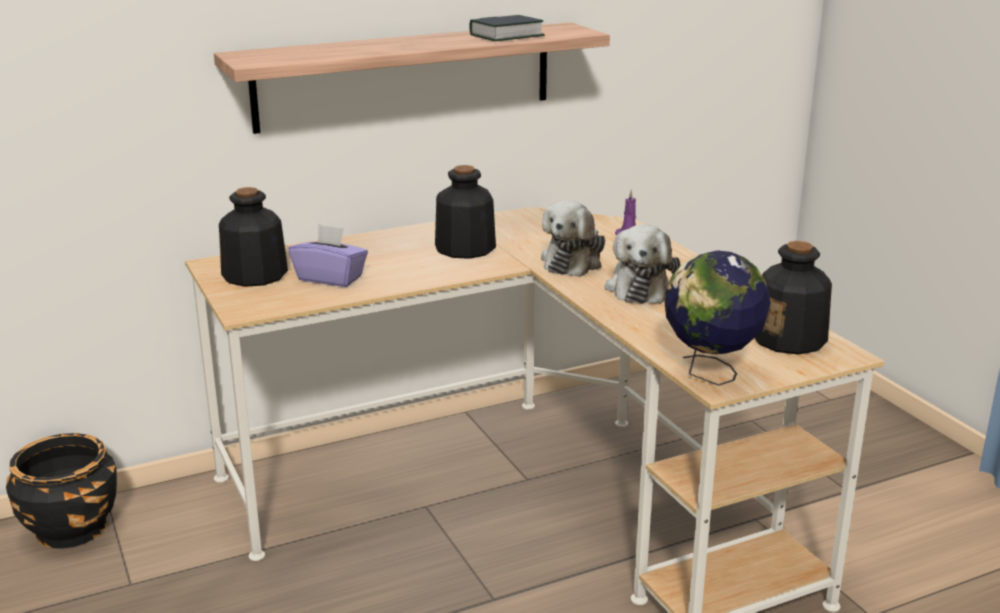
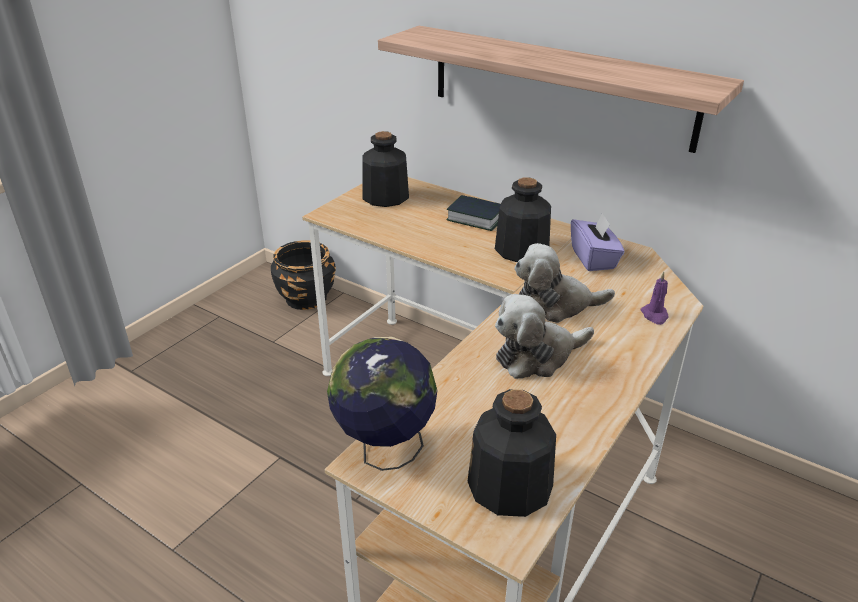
camera: 60 degrees right, 10 degrees up
(330, 278) = (407, 221): purple tissue box -> purple tissue box (594, 259)
(506, 36) = (627, 73): book -> book (476, 218)

